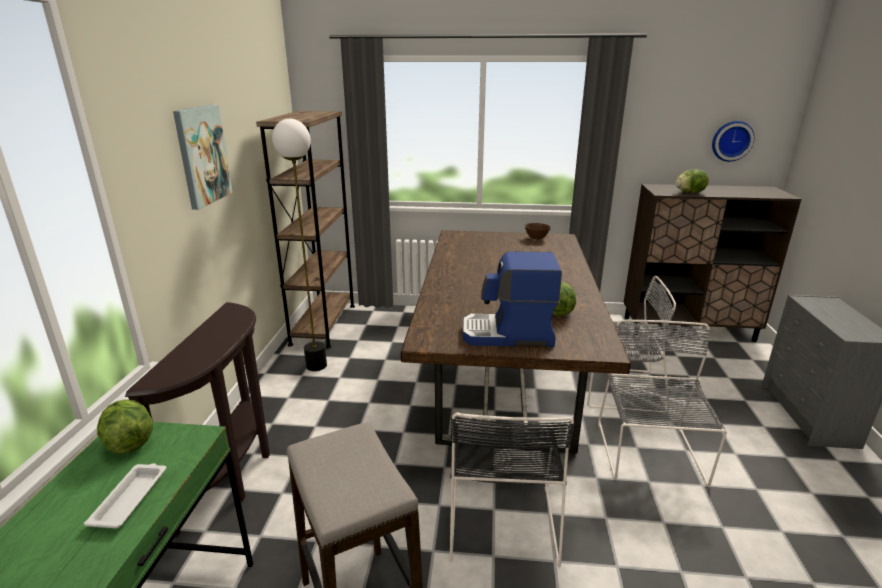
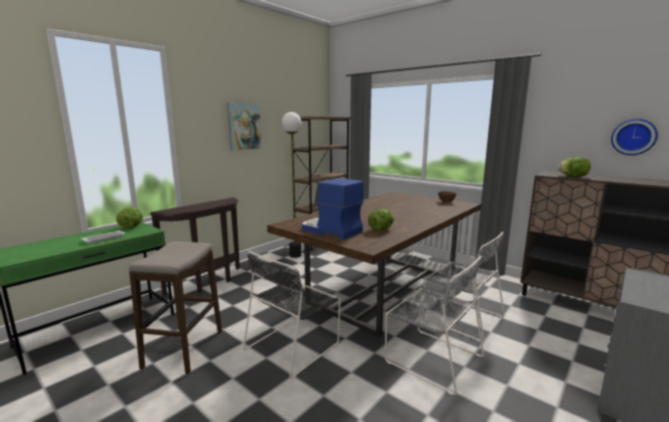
camera: 35 degrees right, 10 degrees down
(650, 455) = (431, 357): grey chair -> grey chair turned 90 degrees clockwise

